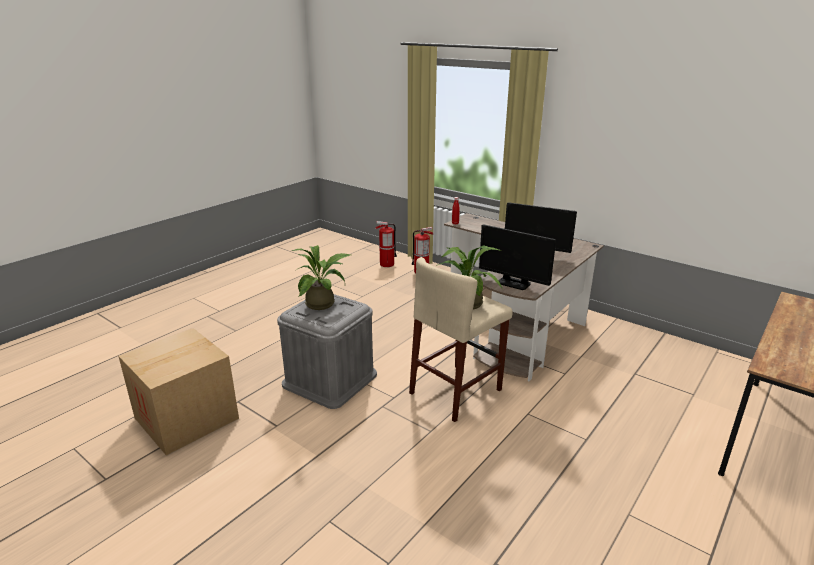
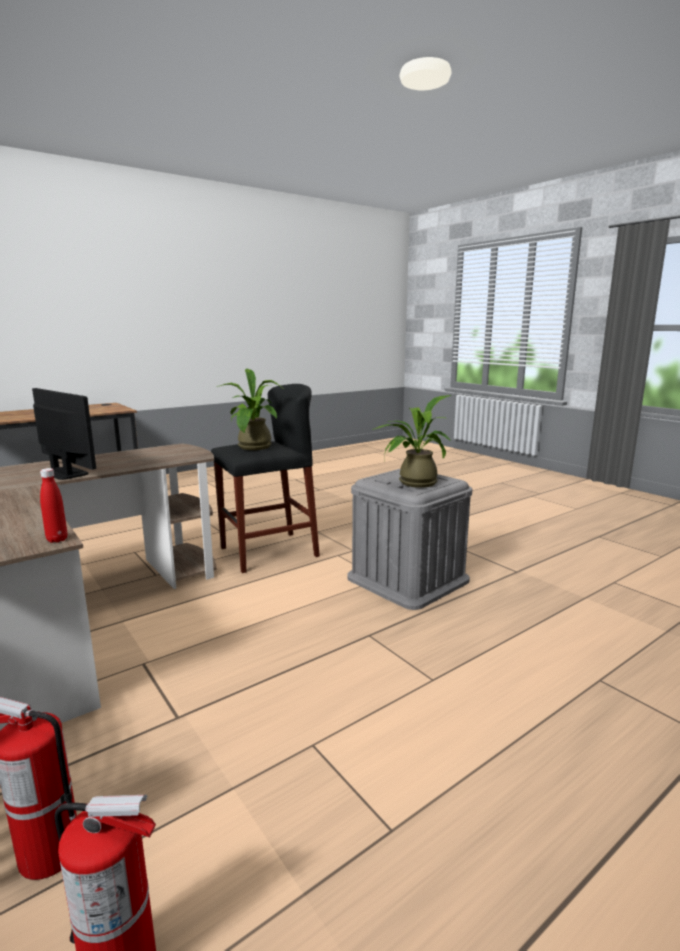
camera: 165 degrees left, 10 degrees down
(186, 418) = (565, 564): cardboard box -> none
(456, 391) = (268, 552): beige stool -> black stool
(514, 283) = (176, 452): monitor -> none

